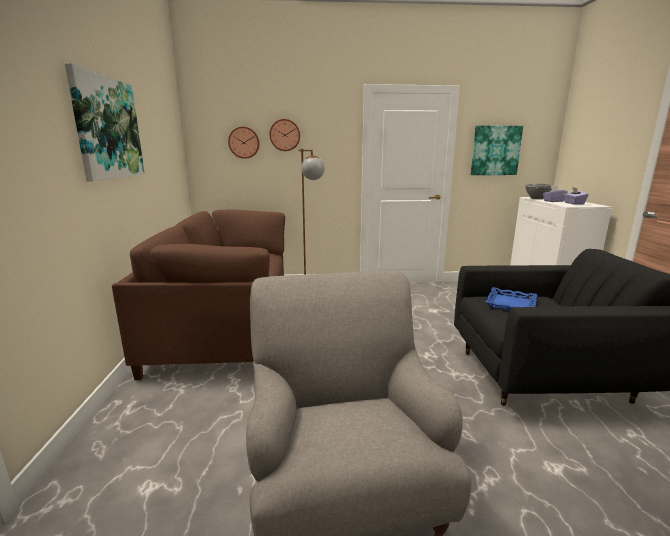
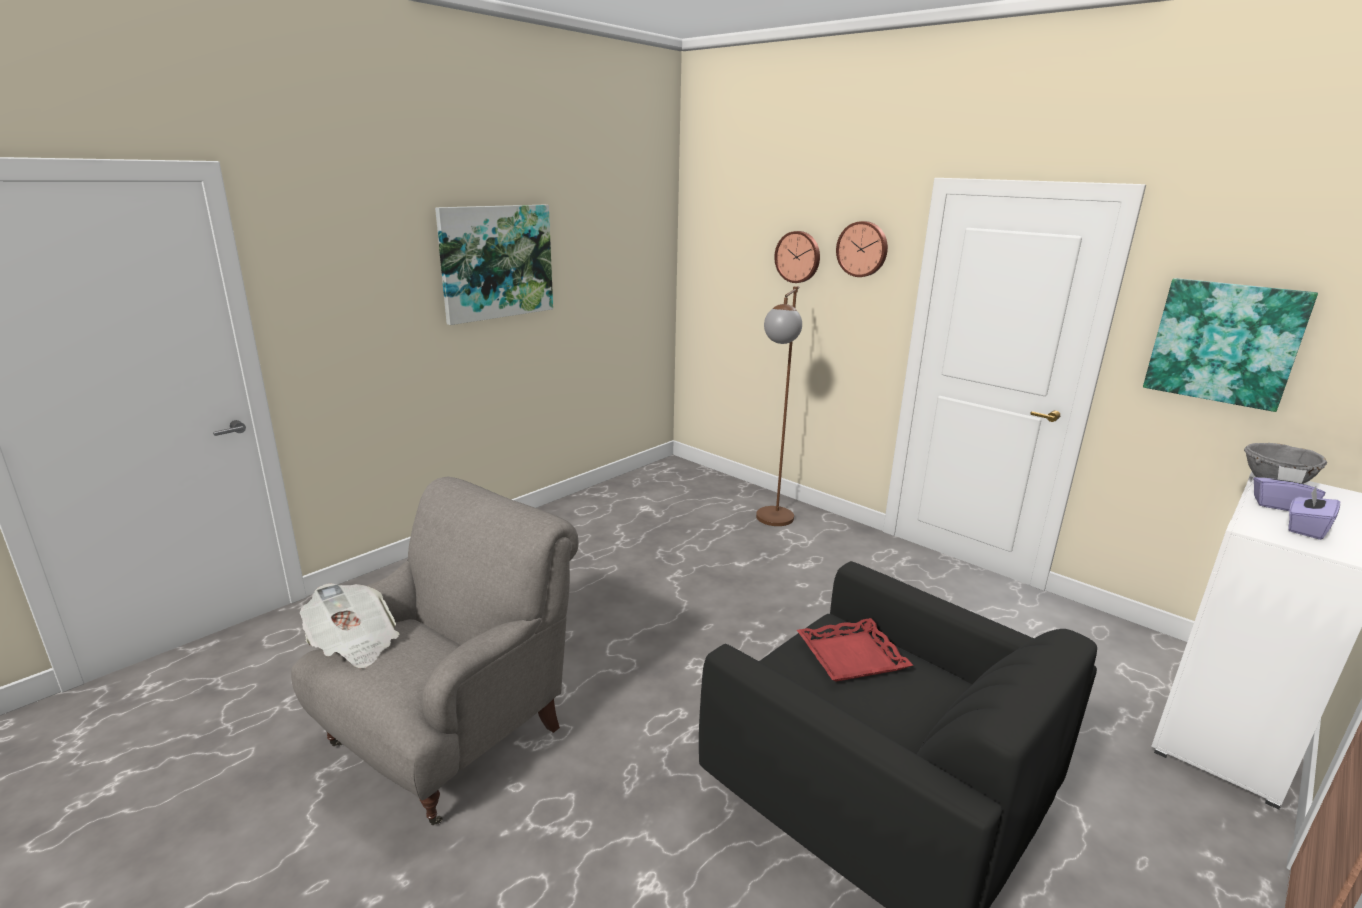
camera: 45 degrees right, 5 degrees up
(227, 325) = (622, 519): brown sofa -> none
(244, 142) = (744, 262): wall clock -> wall clock (863, 249)
(314, 442) = (354, 644): none -> newspaper
(510, 304) = (851, 656): blue tray -> red tray

